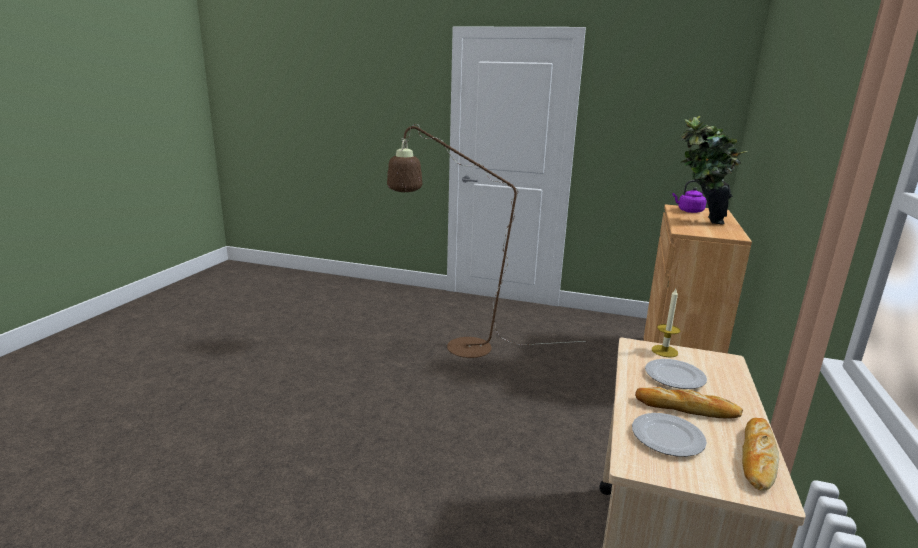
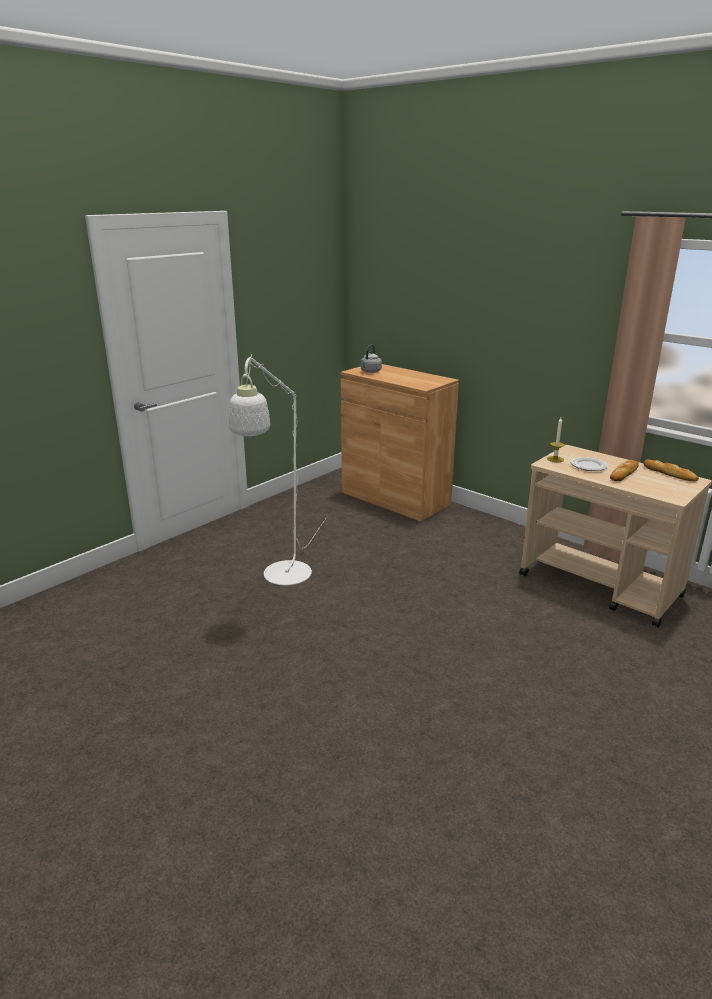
camera: 65 degrees left, 5 degrees up
(457, 348) = (283, 579): brown floor lamp -> white floor lamp
(668, 438) = (652, 485): plate -> none
(689, 211) = (370, 371): purple kettle -> grey kettle
(698, 221) = (402, 377): potted plant -> none

